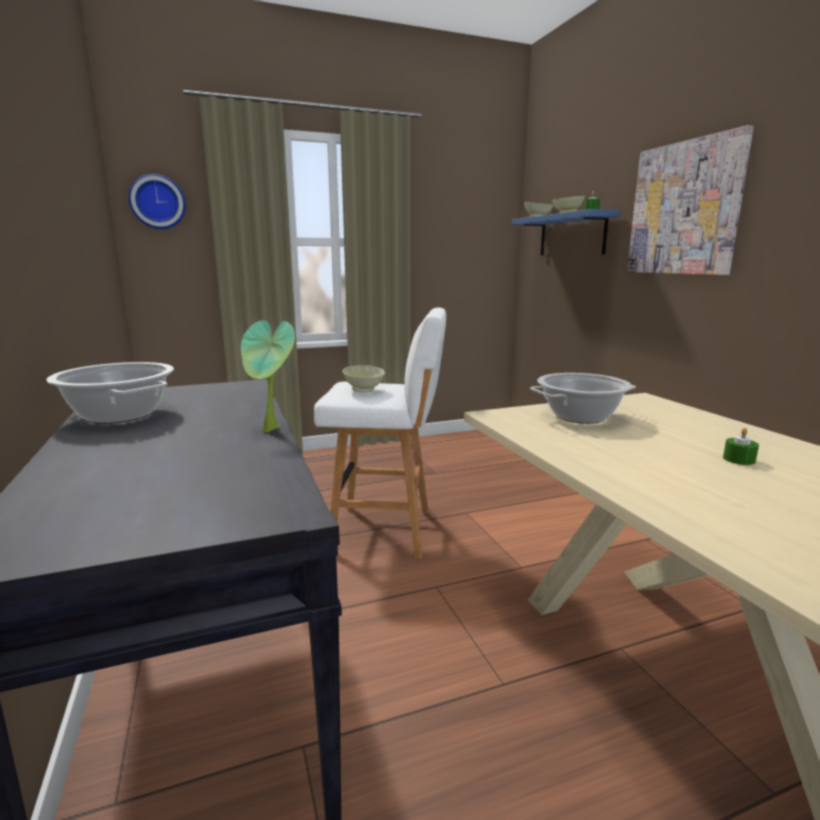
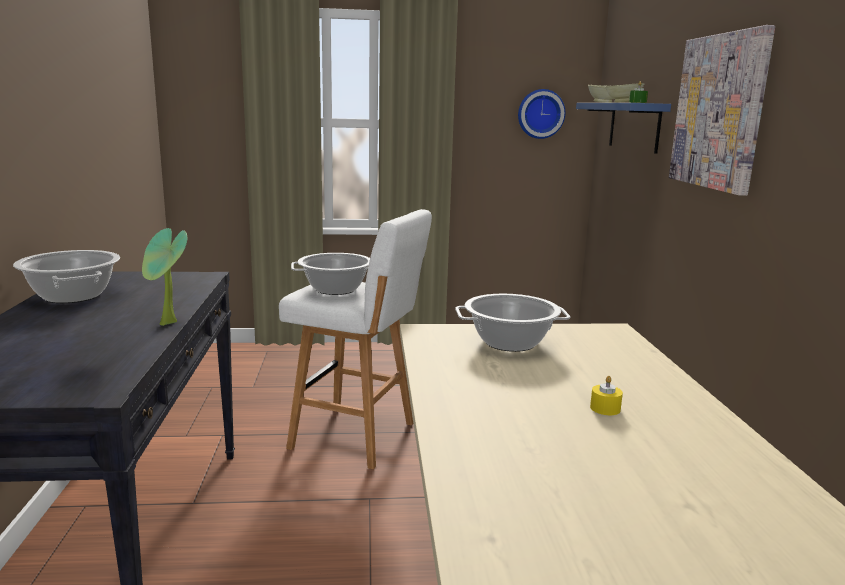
camera: 15 degrees right, 0 degrees up
(158, 202) = (197, 83): wall clock -> wall clock (540, 114)
(363, 390) = (335, 289): beige bowl -> cooking pot
(739, 459) = (605, 408): green candle -> yellow candle

